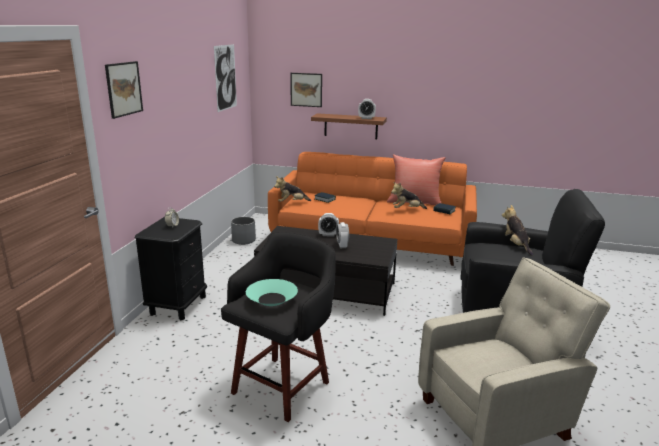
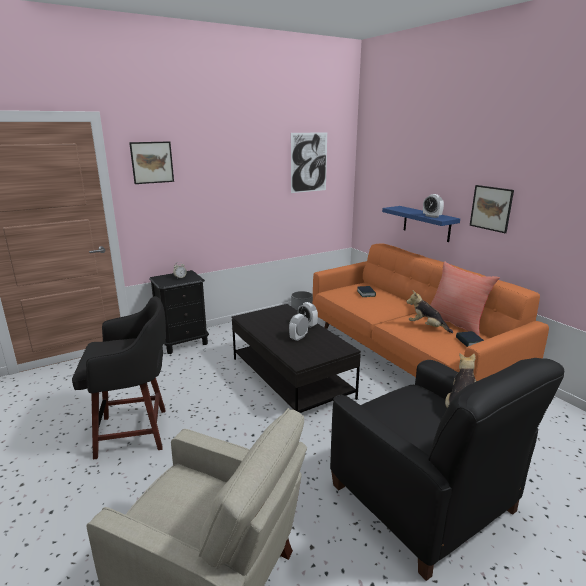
camera: 45 degrees right, 0 degrees up
(272, 299) = (110, 350): turquoise bowl -> none
(291, 203) = (333, 288): plush toy -> none
(306, 89) = (393, 180): picture -> picture (491, 208)
(351, 126) = (426, 223): brown shelf -> blue shelf

